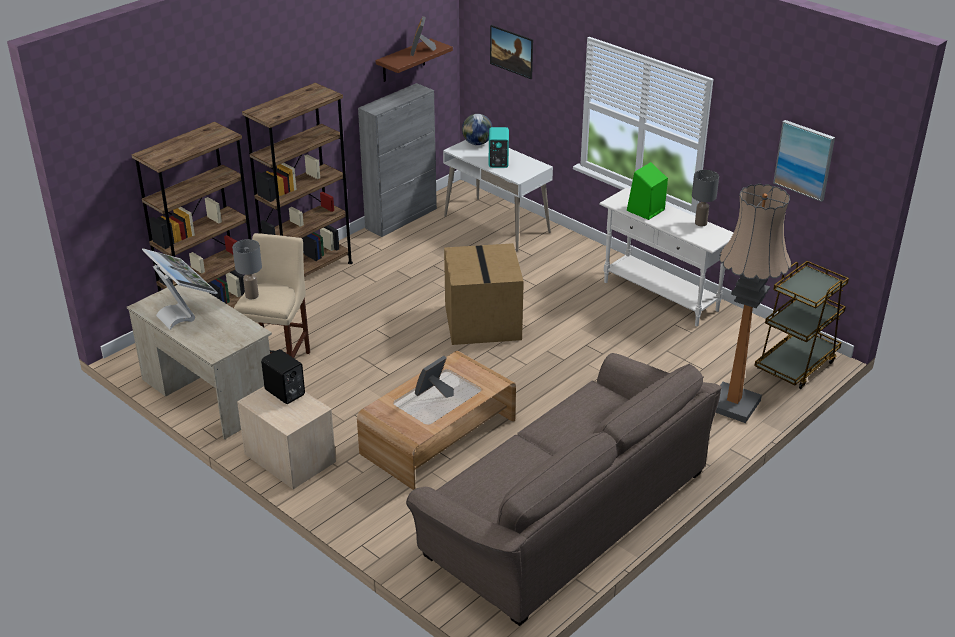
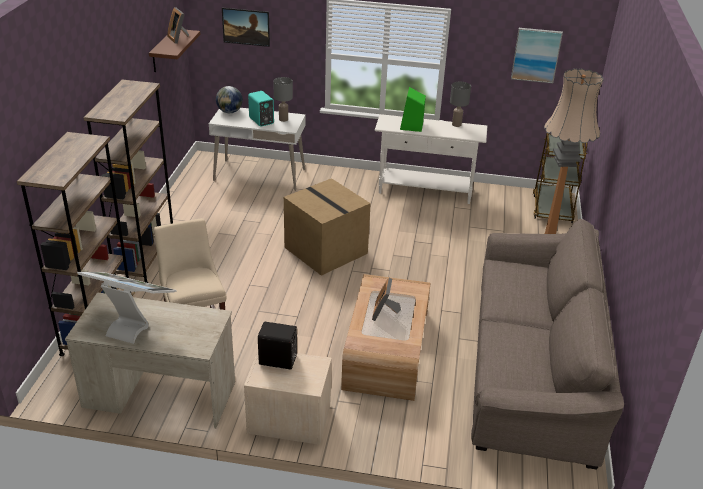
camera: 35 degrees left, 0 degrees up
(252, 296) = (179, 286): grey table lamp -> grey table lamp (283, 119)
(401, 218) = (180, 192): grey cabinet -> none

